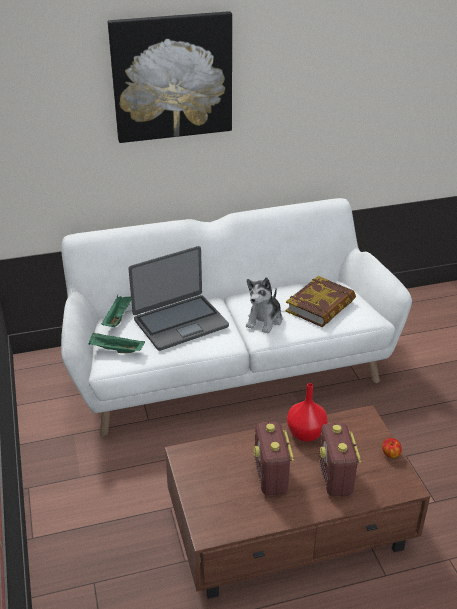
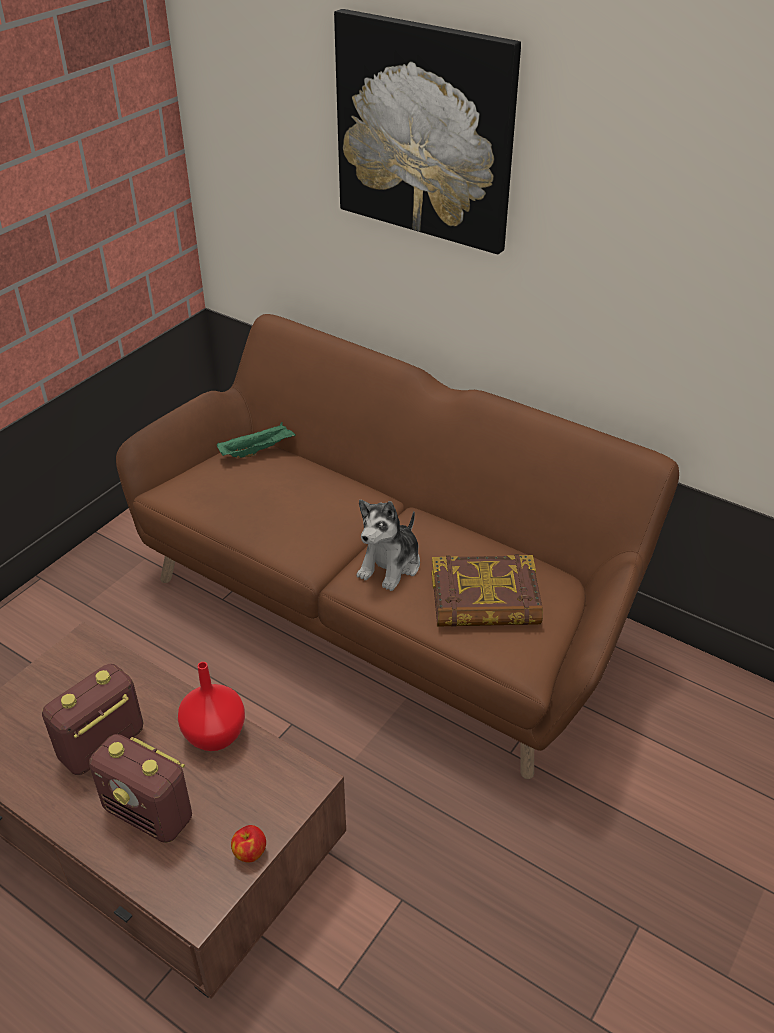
camera: 50 degrees right, 5 degrees up
(116, 350) = (195, 483): green tray -> none
(180, 322) = (300, 499): laptop -> none
(228, 366) = (386, 608): white sofa -> brown sofa
(264, 320) = (390, 565): plush toy -> plush toy turned 45 degrees counterclockwise
(335, 478) = (149, 814): radio -> radio turned 105 degrees counterclockwise

